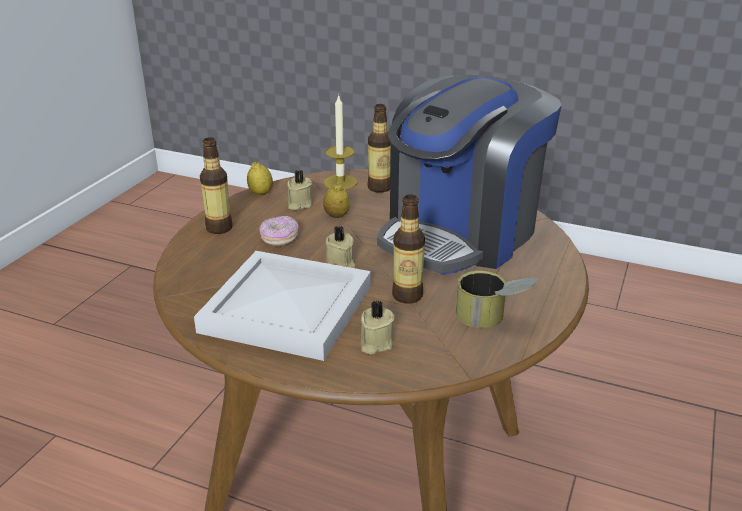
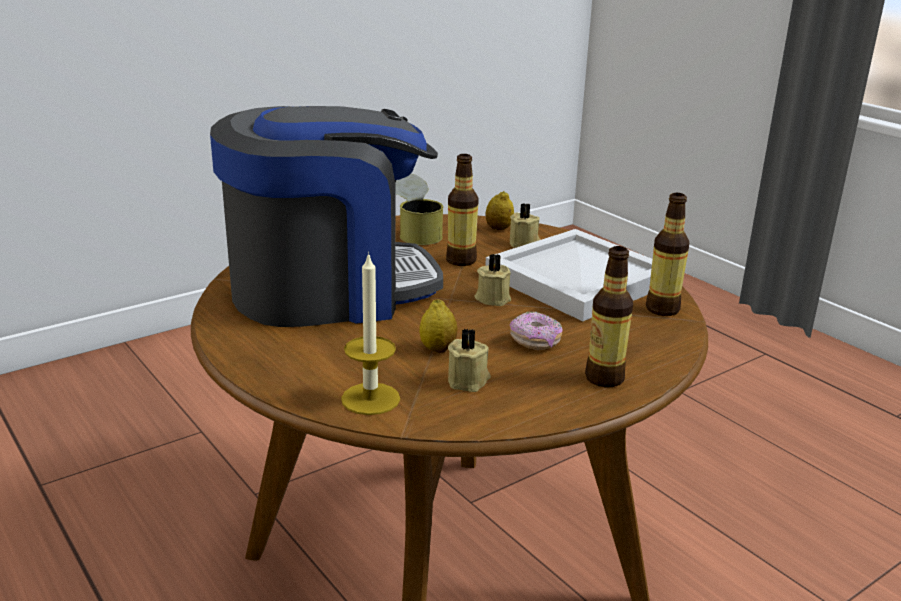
camera: 150 degrees left, 5 degrees down
(260, 193) = (508, 418): lemon -> lemon (498, 229)
(379, 188) = (329, 371): bottle -> bottle (662, 309)

